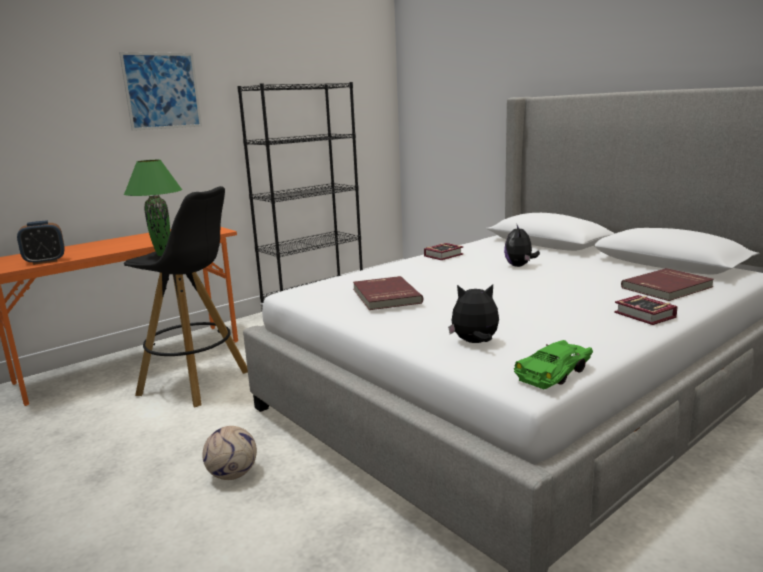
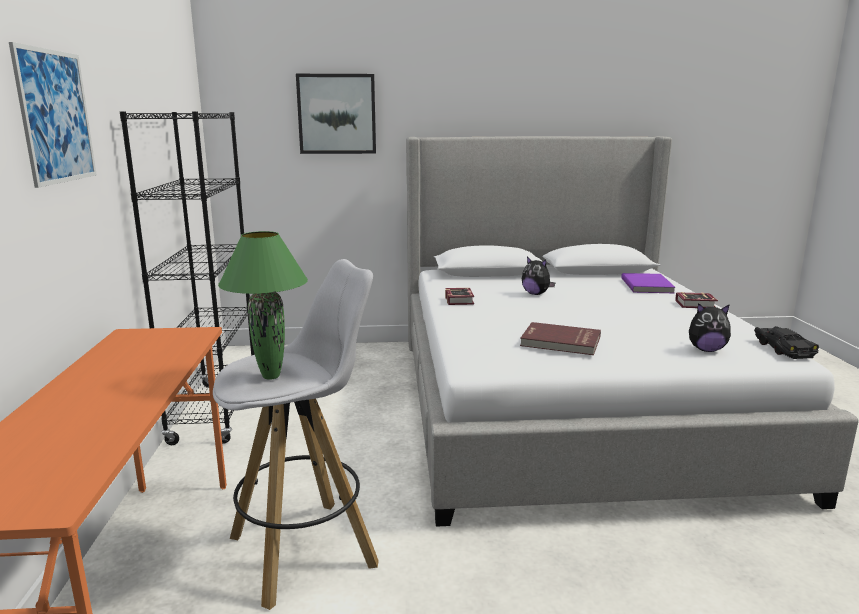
camera: 55 degrees left, 0 degrees up
(45, 261) = (90, 455): alarm clock -> none
(196, 383) = (305, 550): black stool -> white stool
(233, 474) = (566, 582): football -> none
(475, 343) = (706, 350): plush toy -> plush toy turned 120 degrees counterclockwise
(476, 78) = (337, 114): none -> picture
(555, 373) = (782, 349): green toy car -> black toy car
(668, 288) = (648, 286): red book -> purple book

